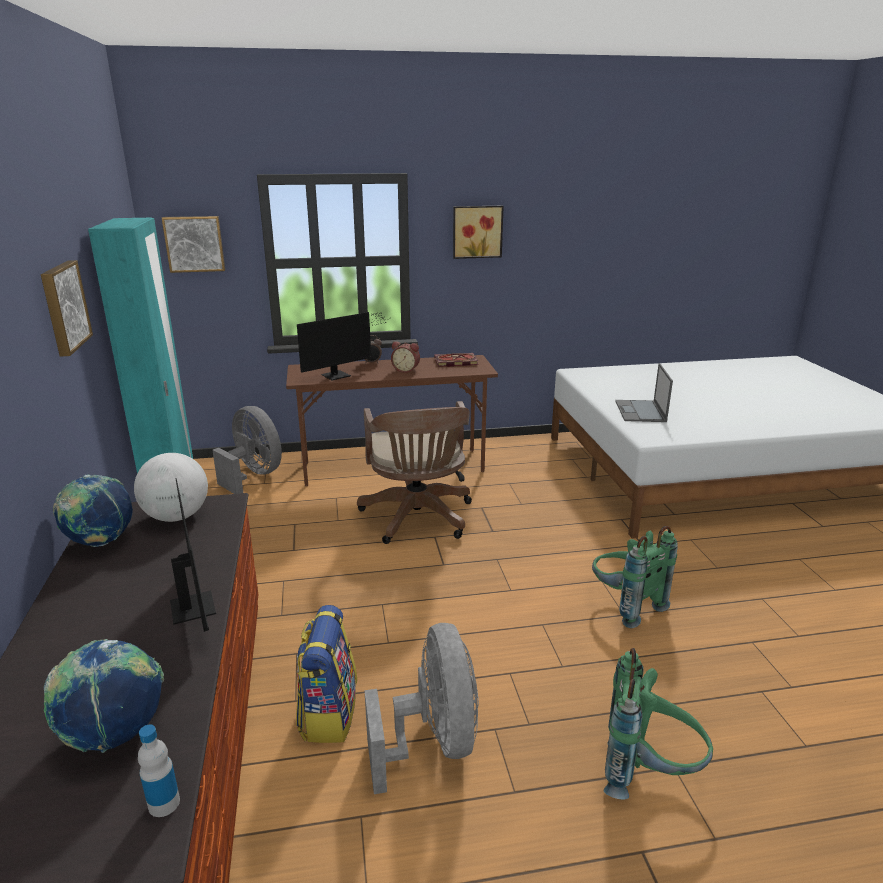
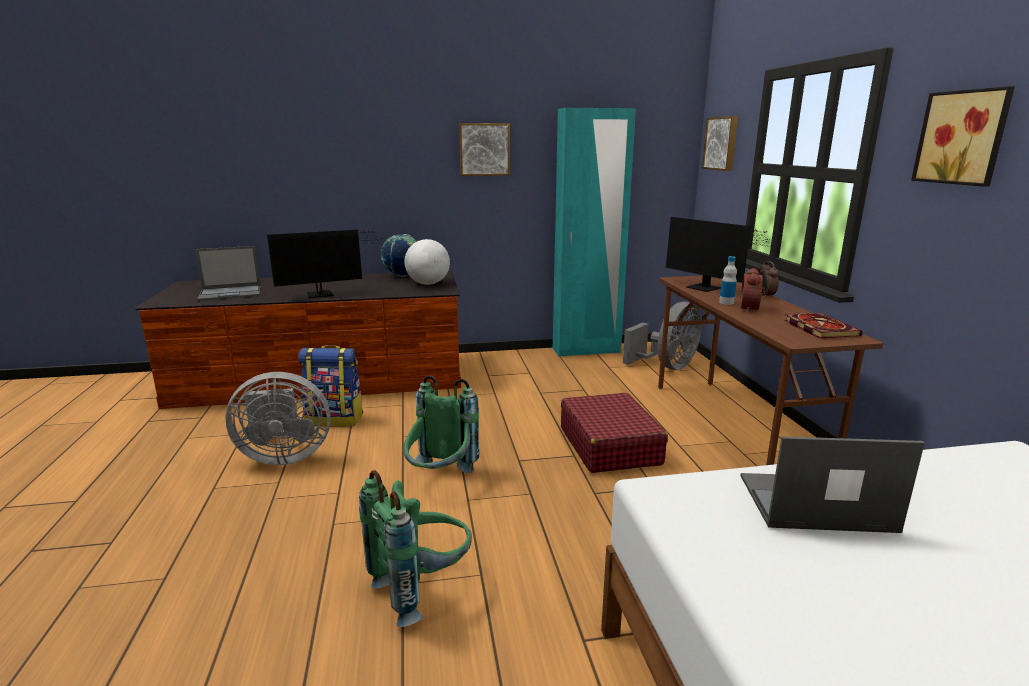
camera: 90 degrees right, 5 degrees down
(115, 734) = (231, 293): globe -> laptop
(164, 803) = (178, 302): bottle -> bottle (726, 302)
(418, 519) = (609, 445): brown office chair -> red suitcase
(649, 774) = (171, 560): green backpack -> green backpack (440, 479)

